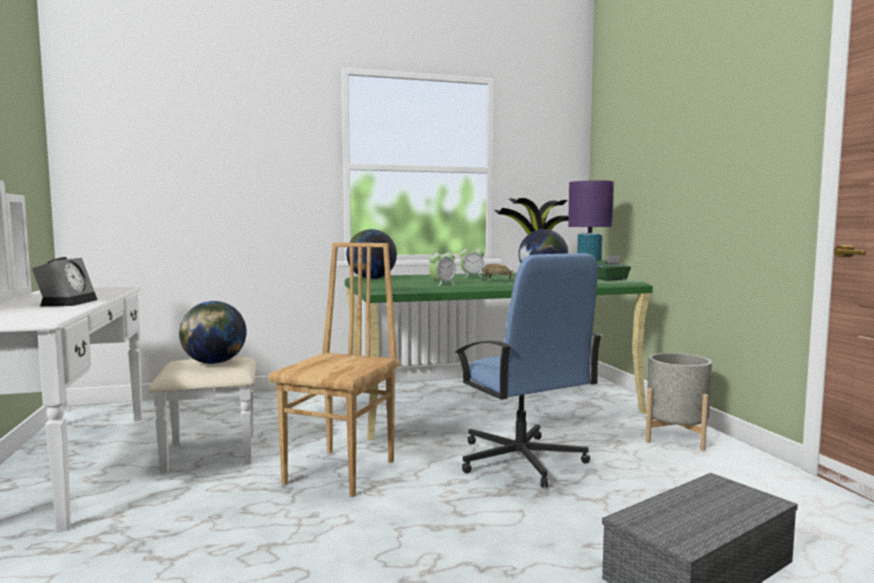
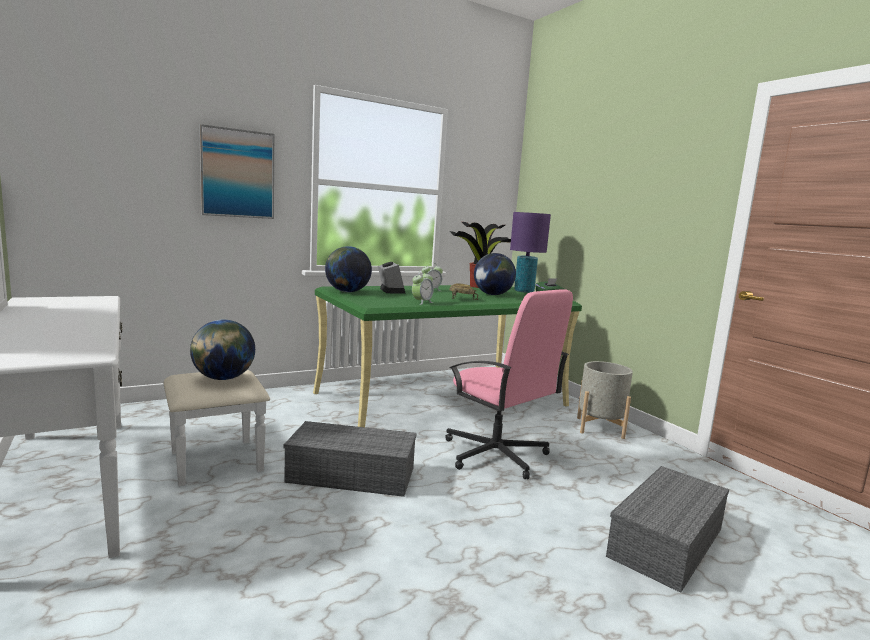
camera: 15 degrees left, 5 degrees up
(68, 302) = (76, 323): alarm clock -> alarm clock (390, 290)
(265, 164) = (237, 173): none -> picture
(342, 472) = (353, 474): brown chair -> grey storage box
(521, 460) = (496, 455): blue office chair -> pink office chair

